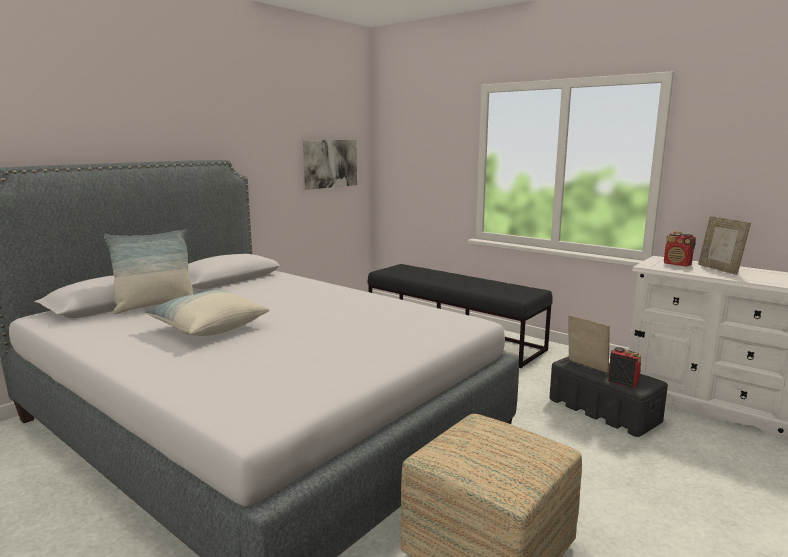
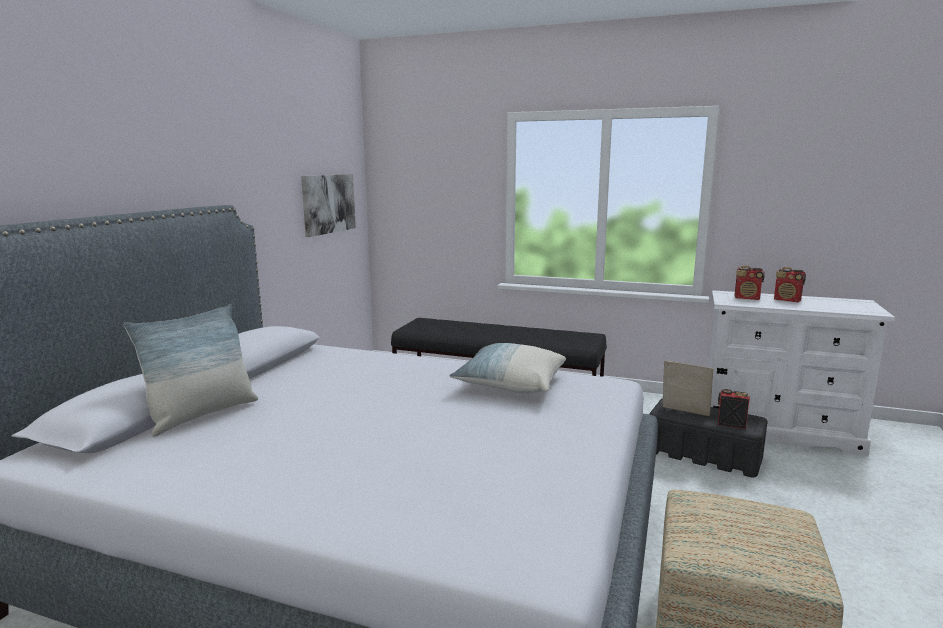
camera: 20 degrees left, 0 degrees up
(208, 328) = (320, 437): pillow -> pillow (510, 385)
(719, 269) = (787, 300): picture frame -> radio

